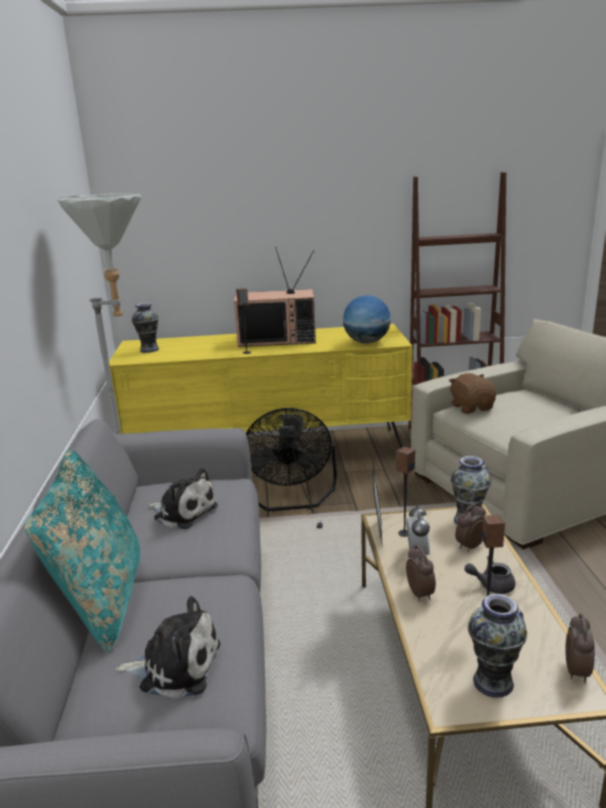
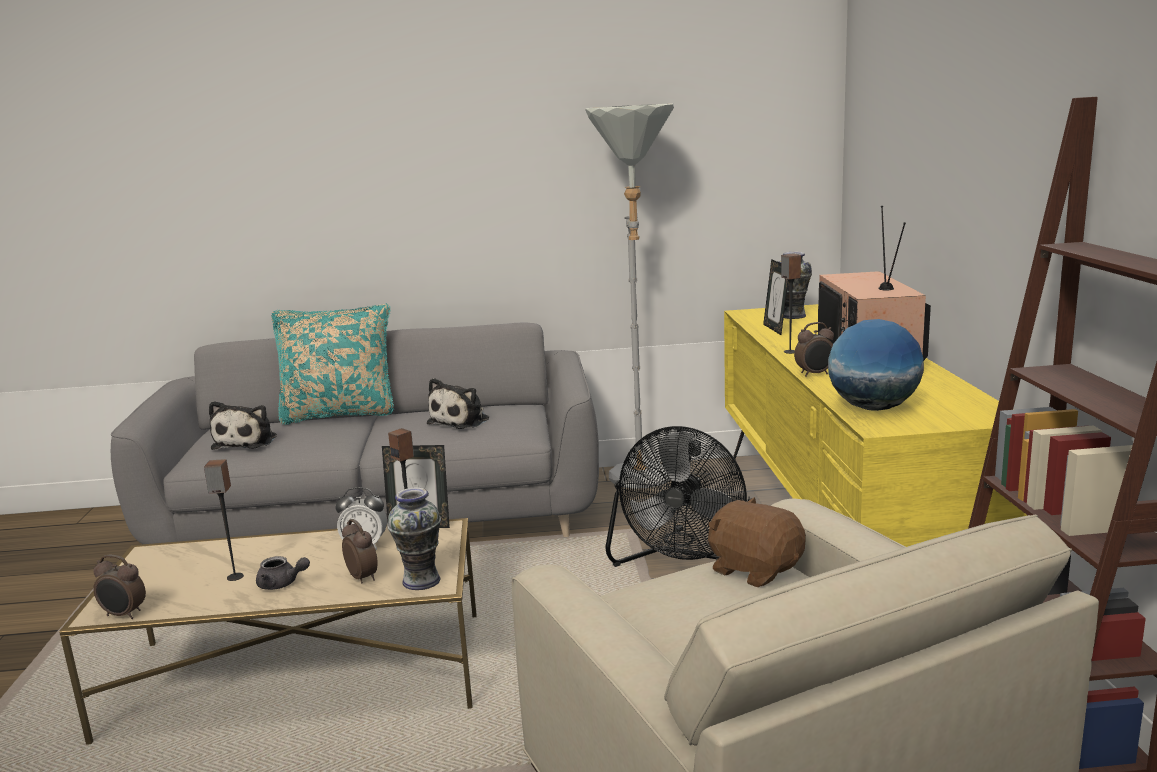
camera: 90 degrees right, 5 degrees down
(184, 354) = (776, 329): none -> picture frame
(294, 503) = (682, 564): black fan -> black fan turned 120 degrees clockwise
(420, 593) = (295, 546): alarm clock -> alarm clock (815, 374)
(471, 407) = (755, 569): brown plush toy -> brown plush toy turned 120 degrees counterclockwise
(491, 585) = (282, 584): grey teapot -> grey teapot turned 105 degrees clockwise
(493, 682) = (152, 573): vase -> none

